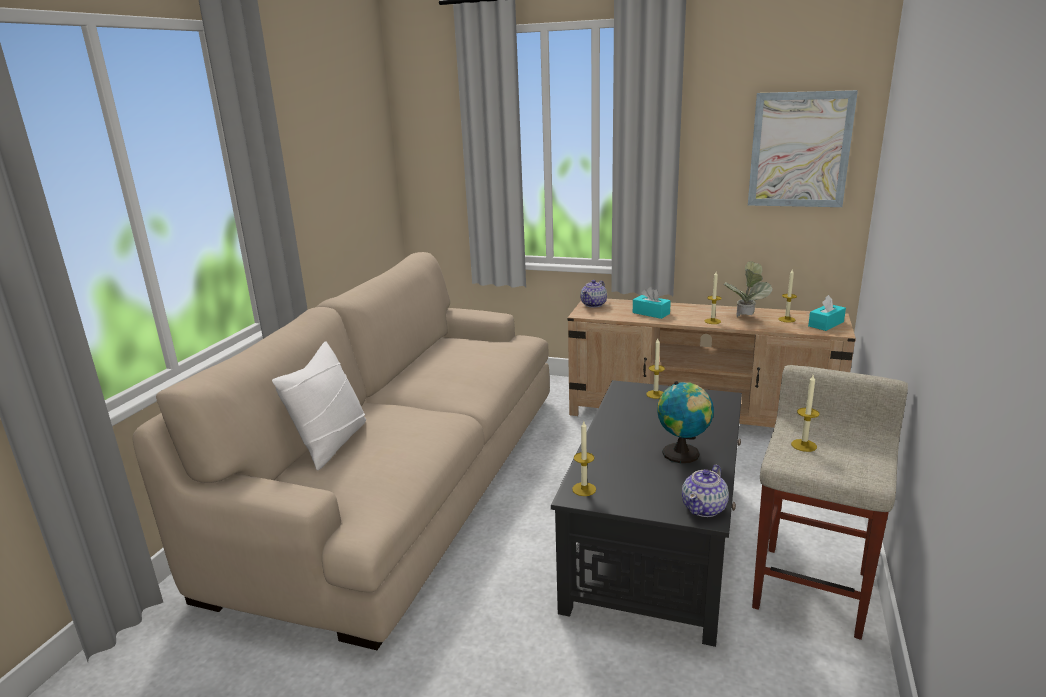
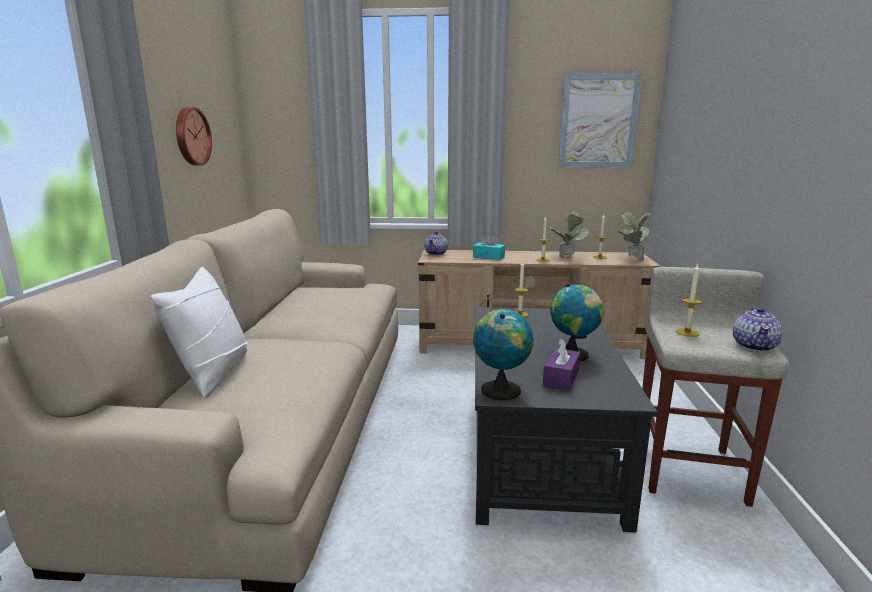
camera: 15 degrees left, 5 degrees down
(335, 183) = (191, 136): none -> wall clock
(584, 489) = (500, 389): candle -> globe
(652, 482) = (561, 378): none -> purple tissue box
(704, 508) = (621, 394): teapot -> teapot (754, 346)
(826, 324) = (631, 258): turquoise tissue box -> potted plant

